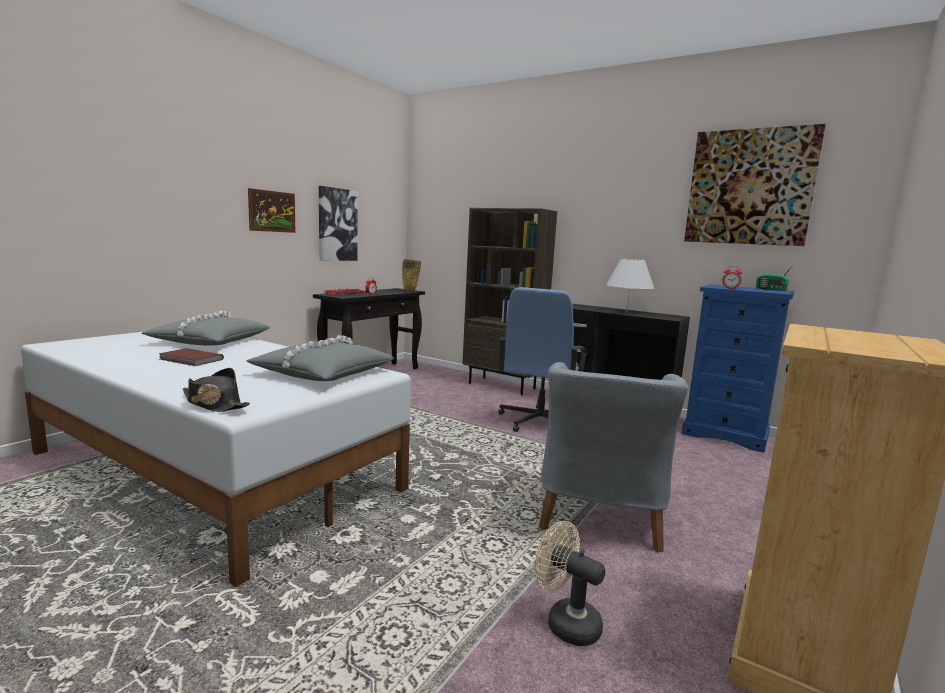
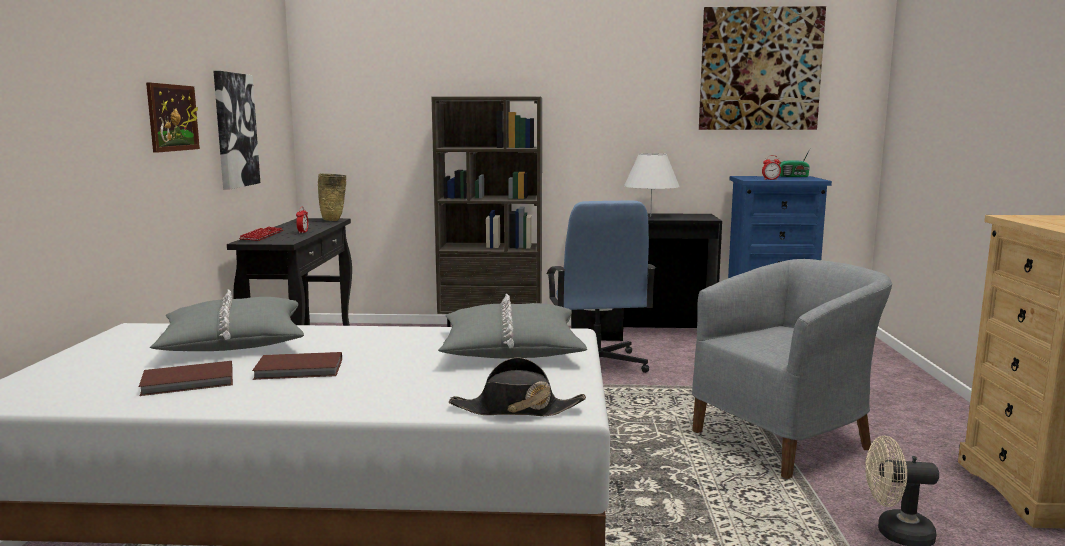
camera: 30 degrees left, 0 degrees up
(133, 354) = (189, 382): none -> brown book
(599, 514) = (786, 439): grey armchair -> grey armchair turned 105 degrees counterclockwise

